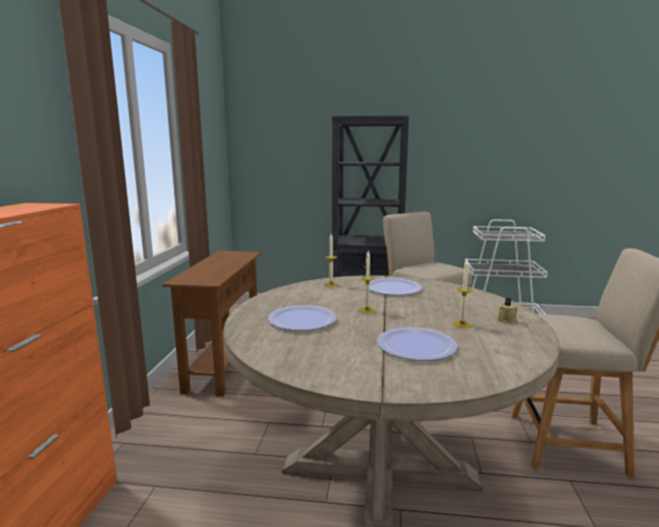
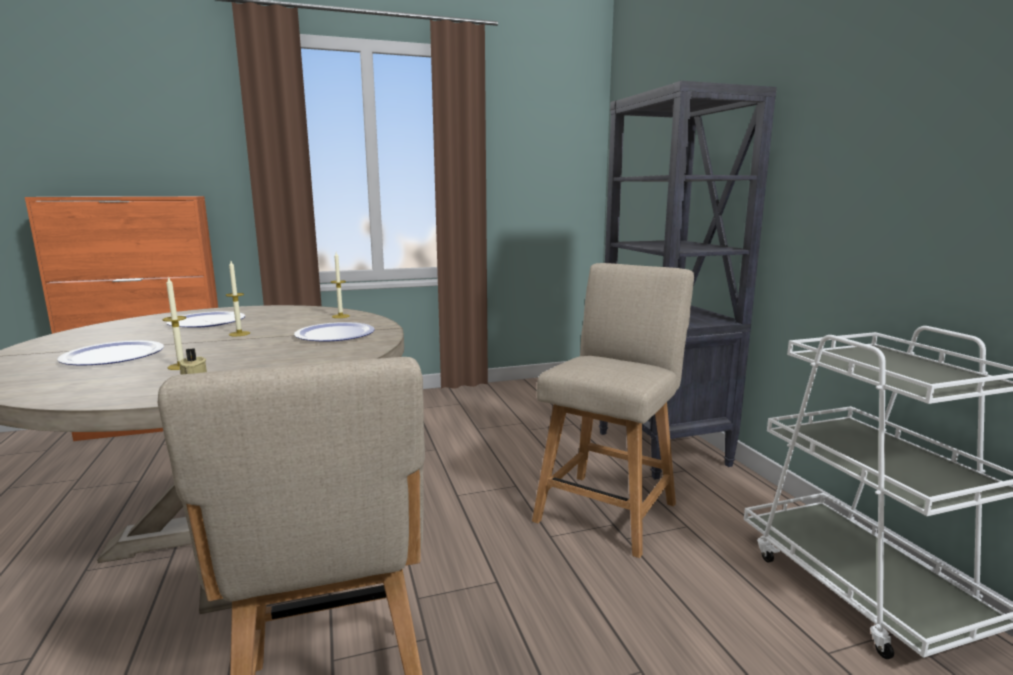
camera: 65 degrees right, 0 degrees up
(224, 365) = (430, 407): brown console table -> none

